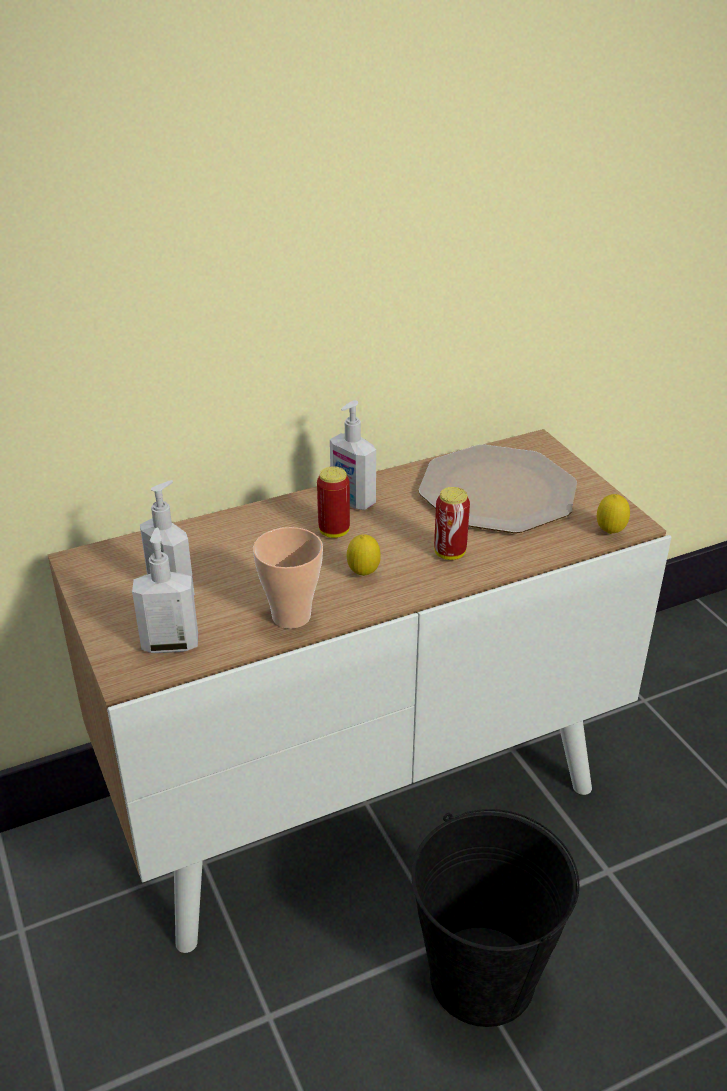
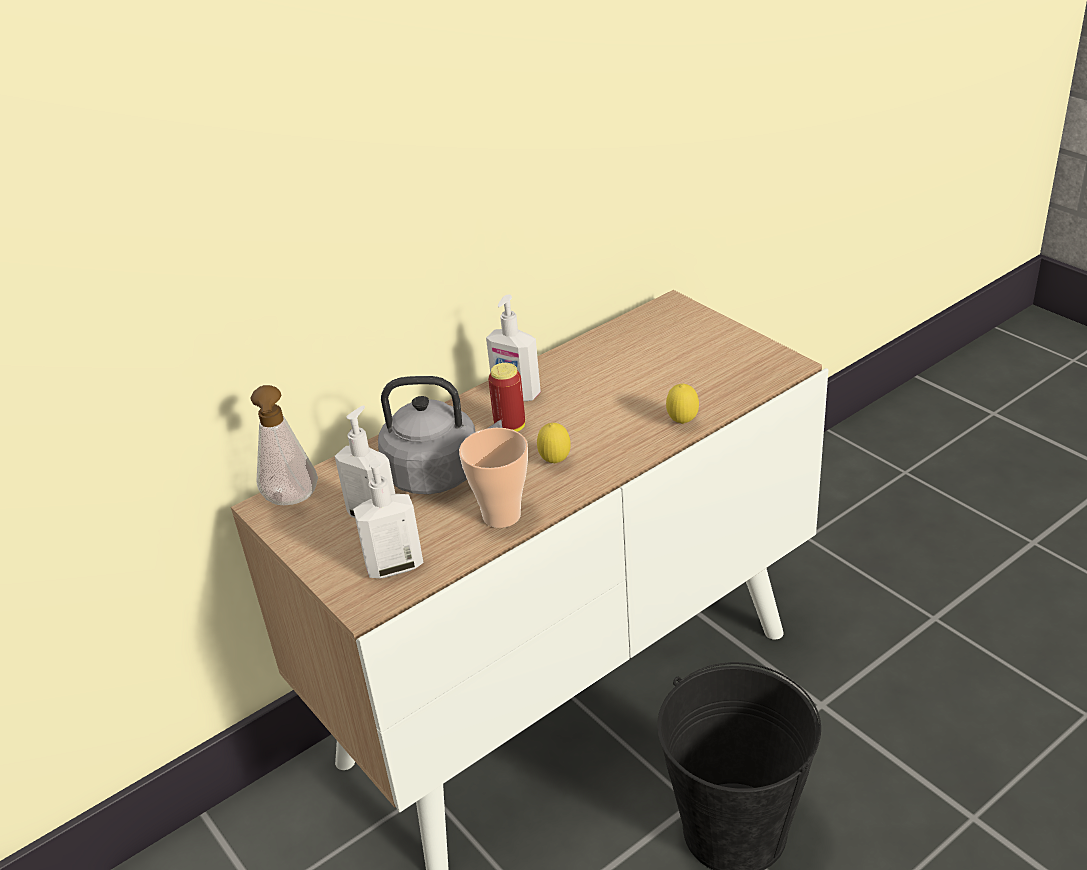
camera: 10 degrees left, 0 degrees up
(103, 561) = (292, 501): none -> soap dispenser
(249, 563) = (439, 474): none -> grey kettle
(450, 553) = (629, 425): can -> none
(496, 491) = (650, 358): plate -> none
(610, 533) = (771, 377): lemon -> lemon (682, 423)

